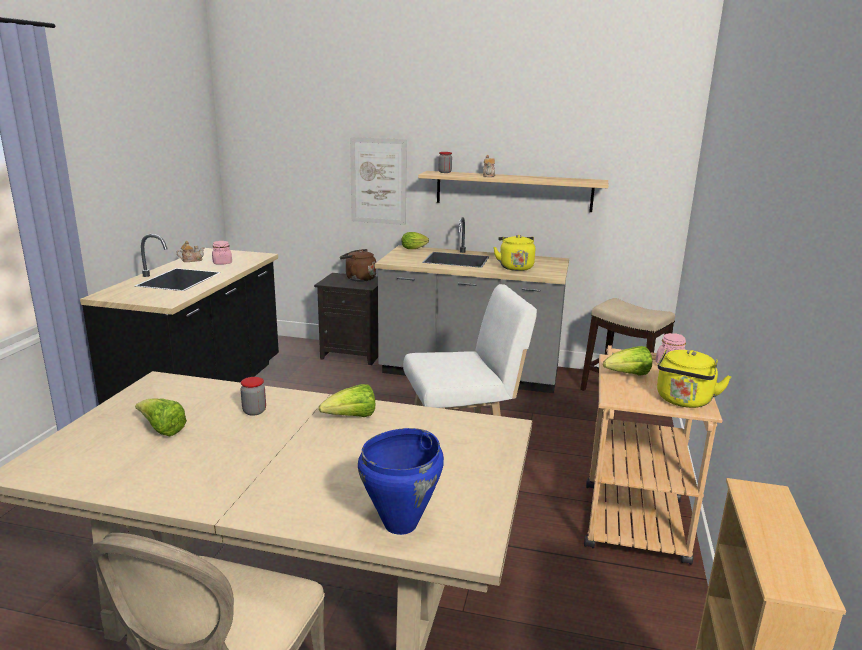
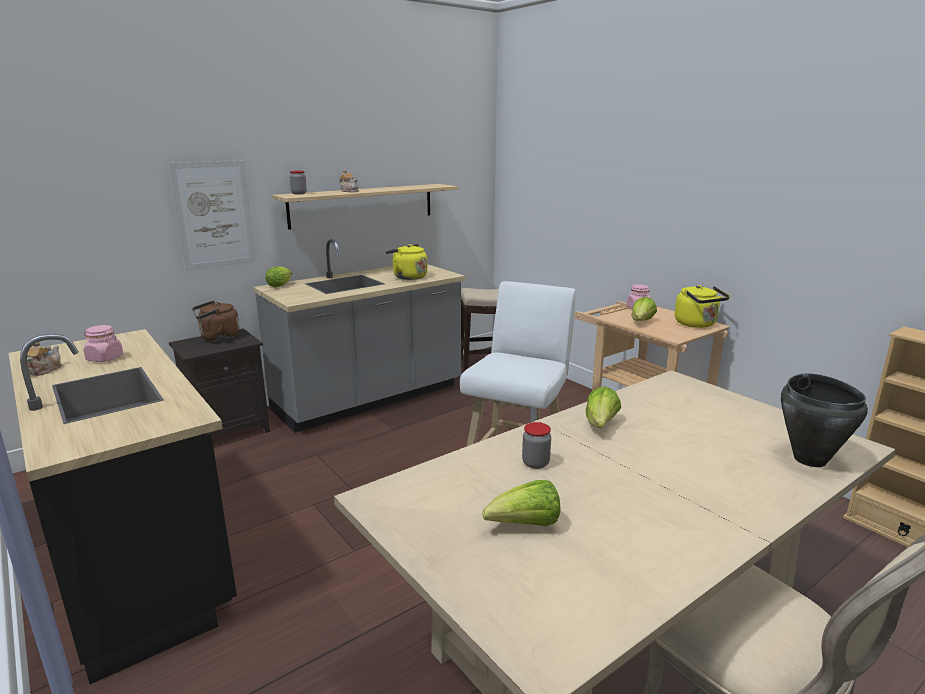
camera: 50 degrees left, 0 degrees up
(401, 524) = (810, 459): blue cooking pot -> black cooking pot

